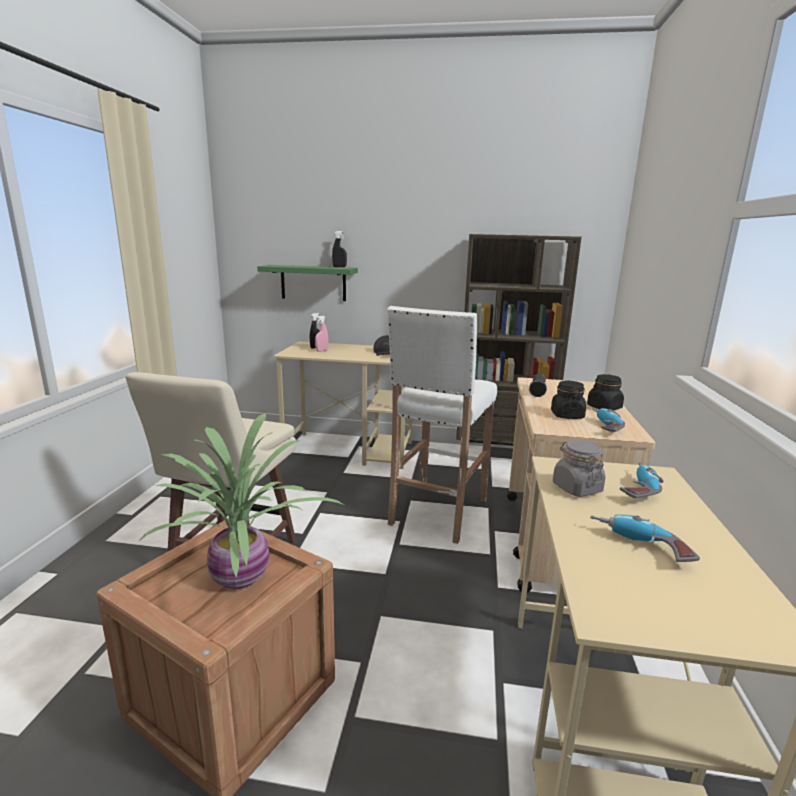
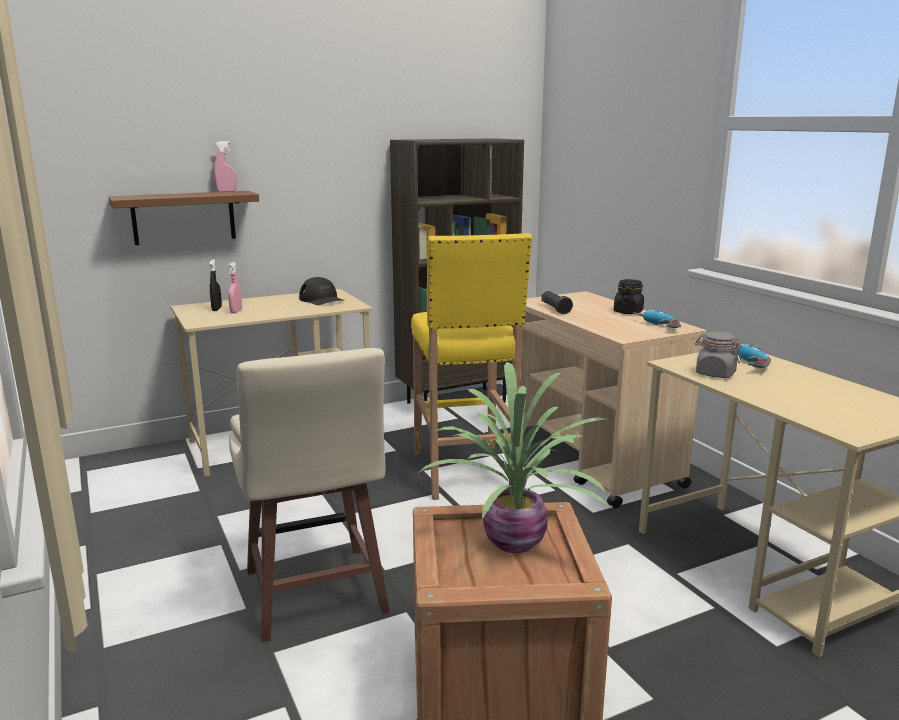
camera: 35 degrees left, 0 degrees up
(313, 283) = (184, 217): green shelf -> brown shelf
(339, 267) = (226, 191): black spray bottle -> pink spray bottle
(437, 512) = (465, 472): white stool -> yellow stool
(567, 415) = (616, 324): black jar -> none
(639, 547) = (805, 395): power drill -> none

